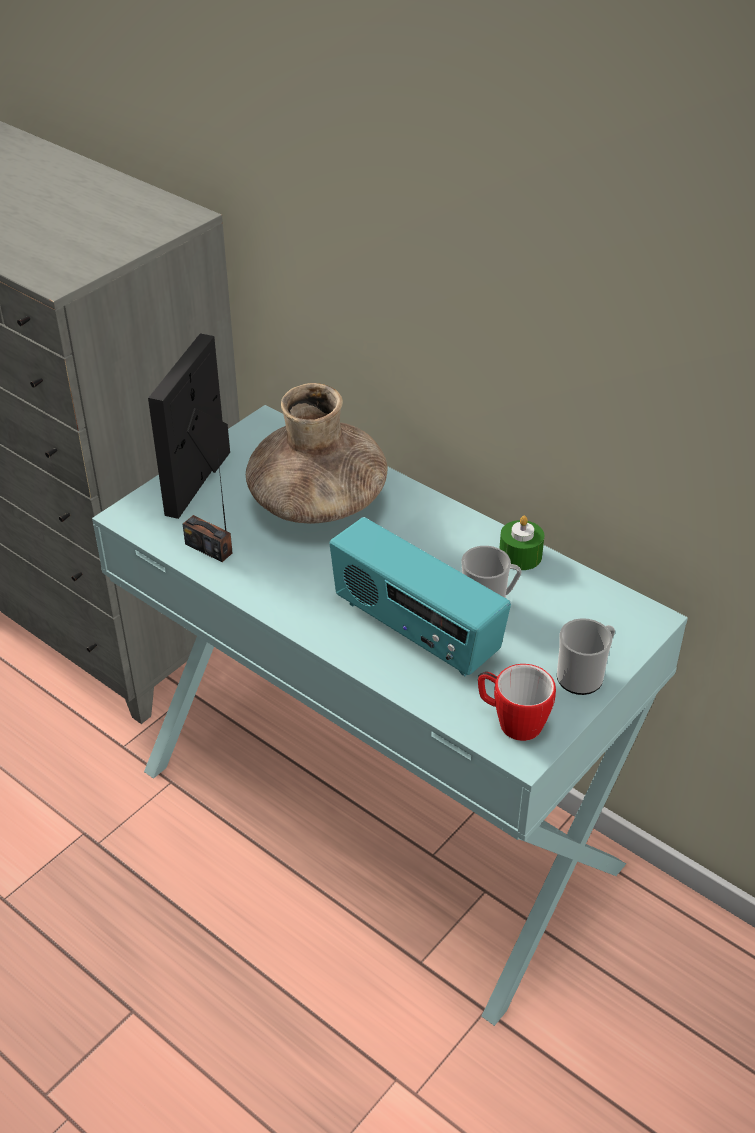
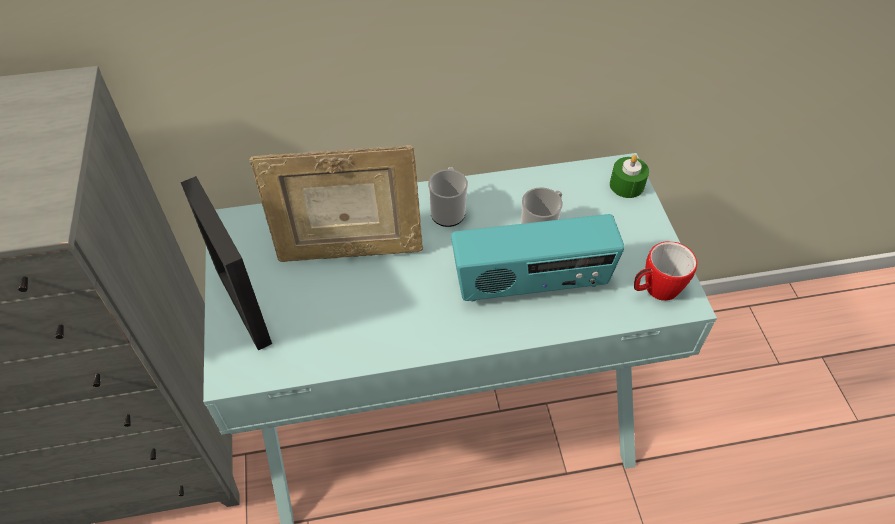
camera: 50 degrees left, 10 degrees up
(209, 548) = (326, 345): radio -> none
(317, 502) = (349, 251): brown vase -> picture frame
(520, 555) = (512, 186): green candle -> green candle (626, 185)
(584, 676) = (645, 229): mug -> mug (448, 210)

